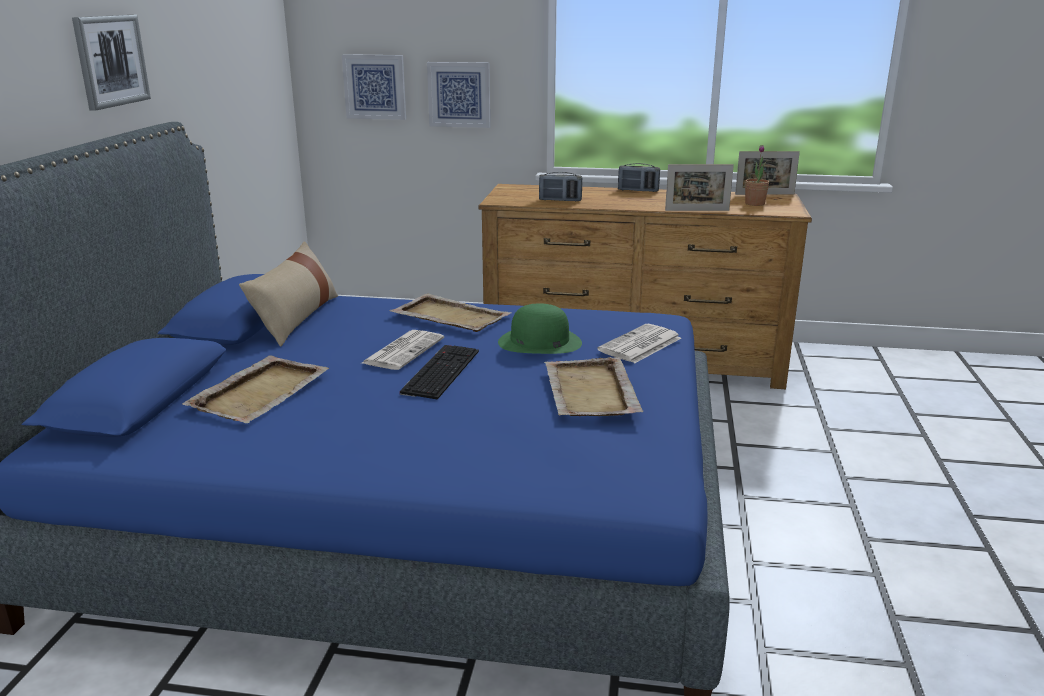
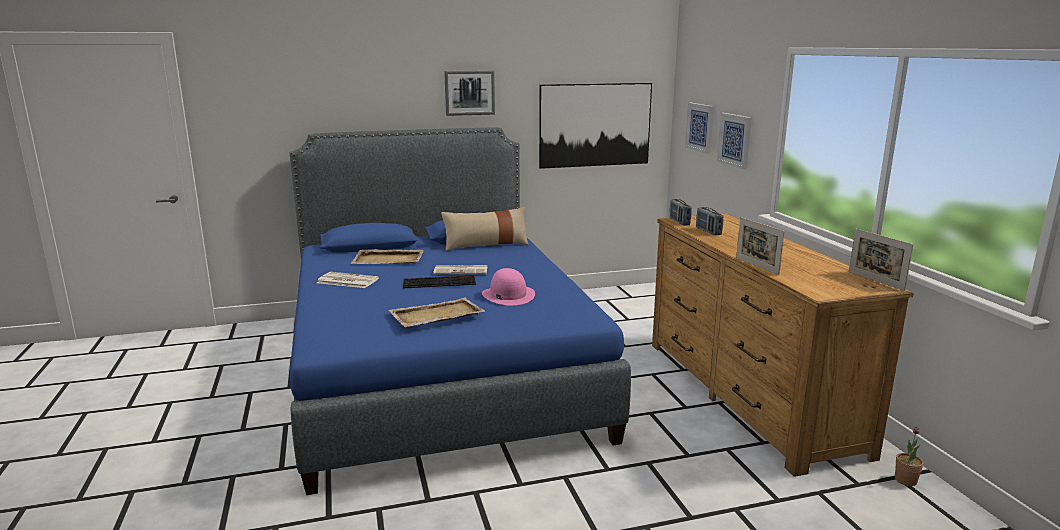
camera: 65 degrees right, 5 degrees down
(240, 102) = (595, 125): none -> picture
(449, 316) = (526, 270): beige tray -> none
(539, 342) = (508, 295): green hat -> pink hat
(638, 190) = (788, 244): radio -> radio (679, 222)
(640, 345) = (530, 319): newspaper -> newspaper (346, 281)
(754, 204) = (825, 280): potted plant -> potted plant (905, 480)

